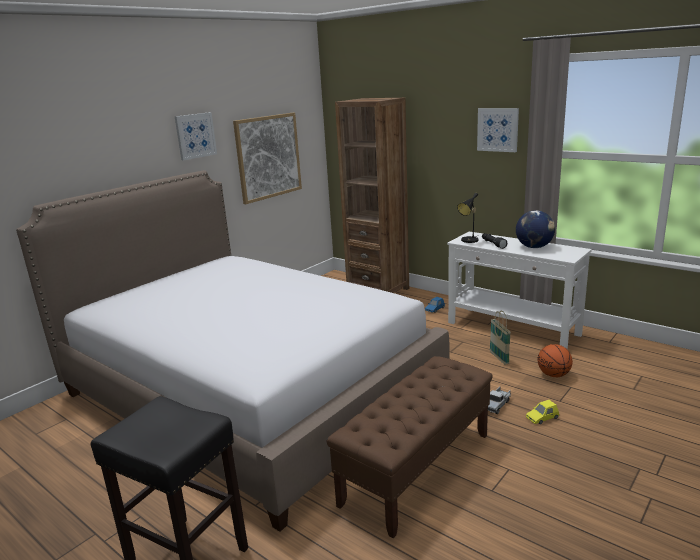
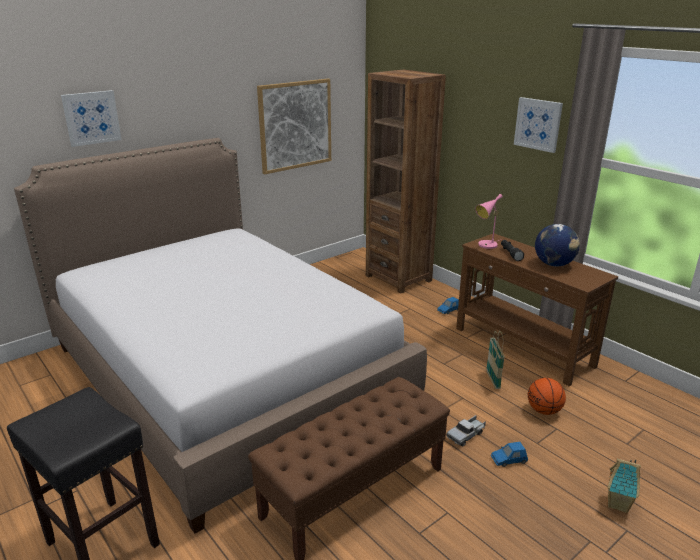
camera: 10 degrees right, 5 degrees up
(195, 136) = (212, 100): picture -> picture (91, 118)
(468, 241) = (486, 246): black table lamp -> pink table lamp
(513, 329) = (523, 347): white console table -> brown console table
(542, 418) = (509, 460): yellow toy car -> blue toy car
(649, 436) = (618, 504): none -> toy house

